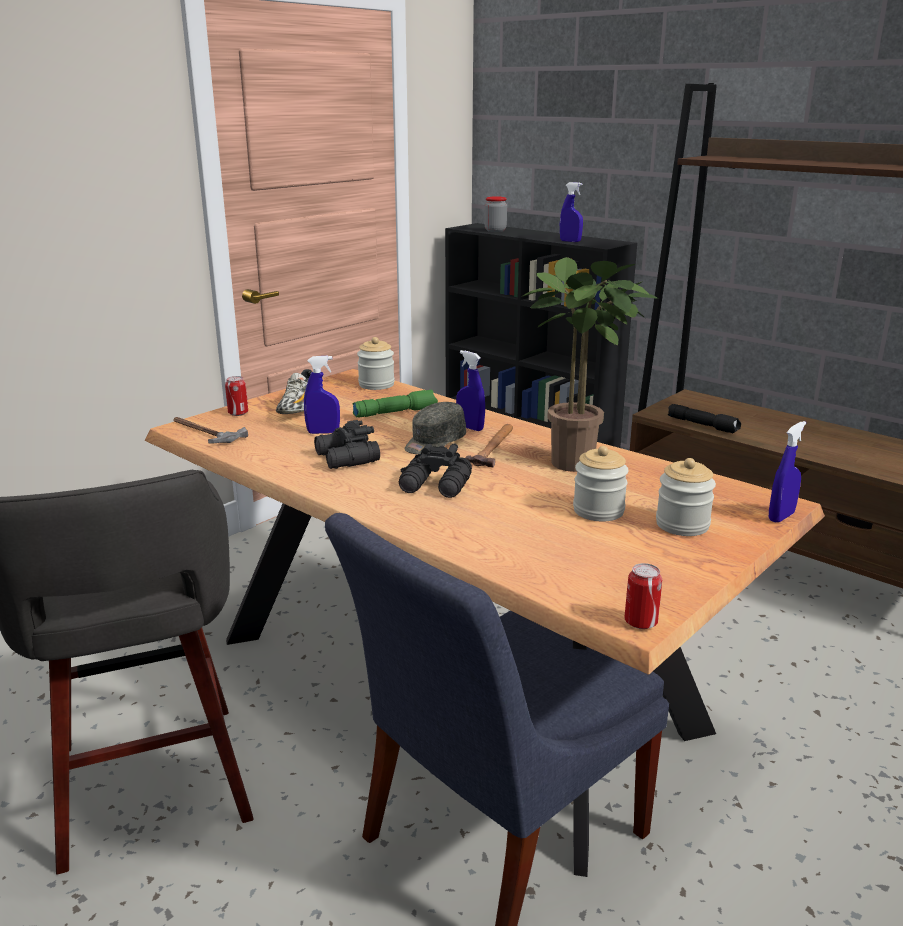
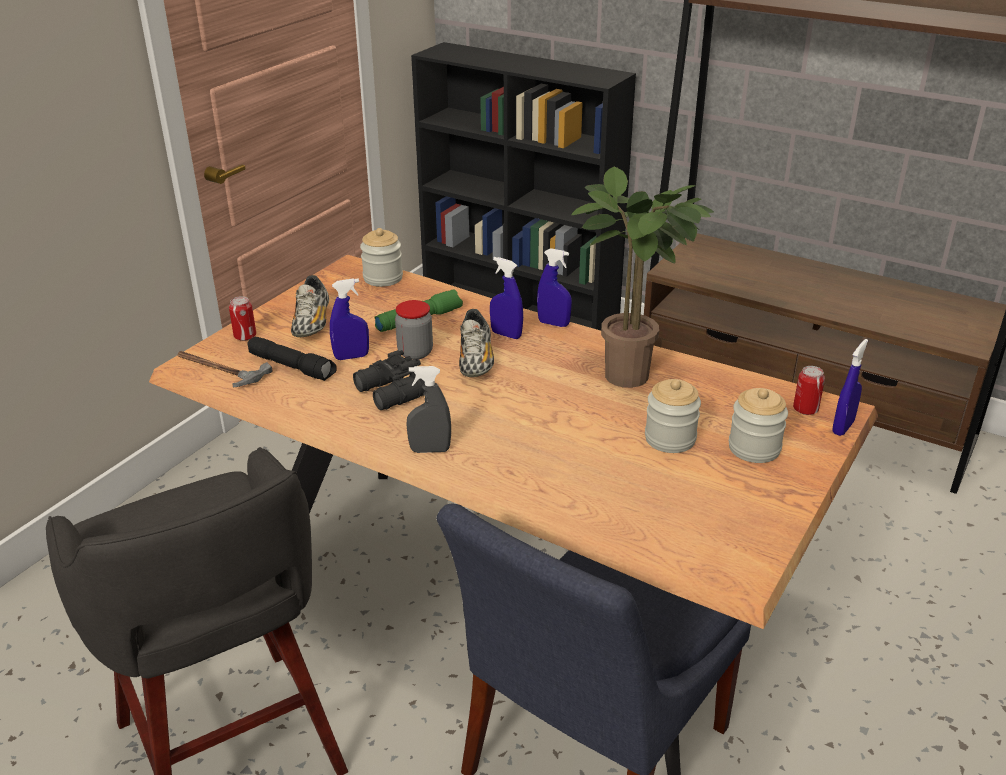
camera: 10 degrees left, 10 degrees up
(362, 500) = (430, 450): none -> grey spray bottle
(434, 443) = (476, 361): grey cap -> shoe
(436, 486) = (499, 423): black binoculars -> none
(494, 448) = (541, 362): hammer -> none
(495, 230) = (471, 58): jar -> jar (415, 352)
(570, 241) = (562, 75): blue spray bottle -> blue spray bottle (553, 323)
(640, 622) = (747, 575): can -> can (805, 409)
(703, 425) = (722, 283): black flashlight -> black flashlight (293, 366)

